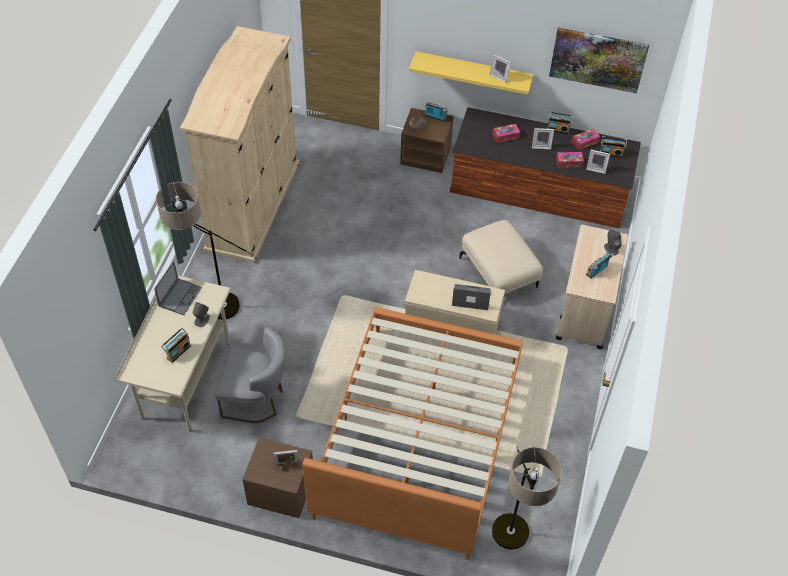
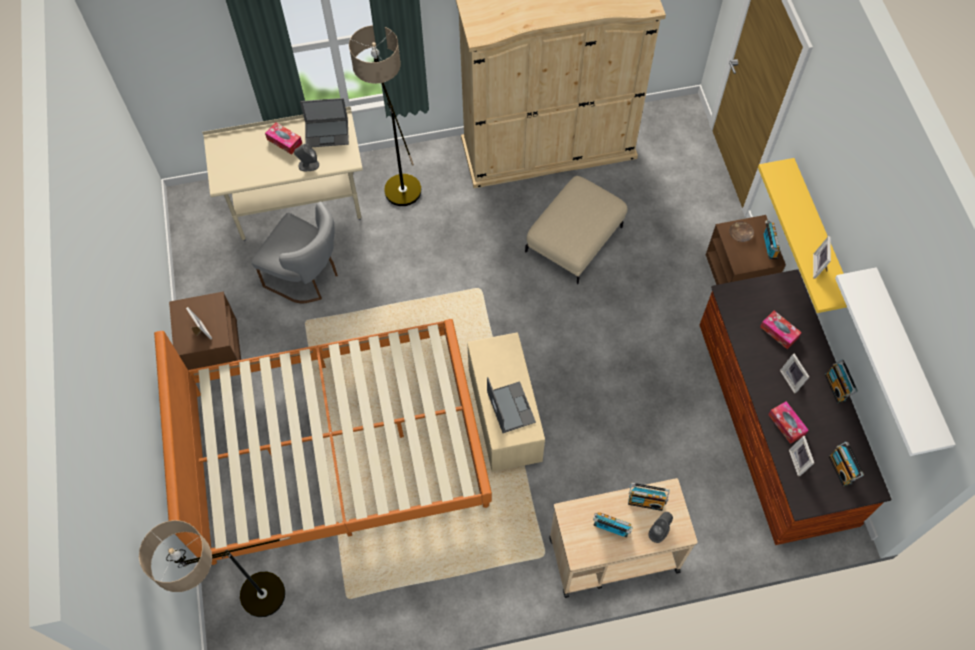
camera: 65 degrees right, 10 degrees up
(178, 351) = (260, 166): radio -> radio (646, 501)
(257, 399) = (307, 277): grey chair -> grey chair turned 45 degrees counterclockwise
(499, 272) = (611, 432): beige ottoman -> beige ottoman (575, 241)
(585, 142) = (838, 429): tissue box -> tissue box (284, 141)
(598, 59) = (908, 360): picture -> white shelf

